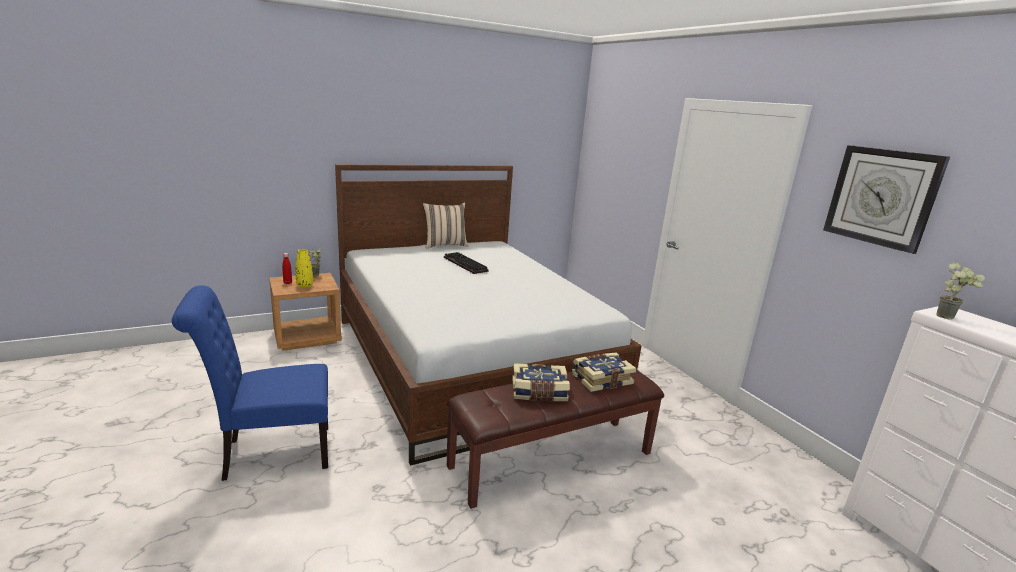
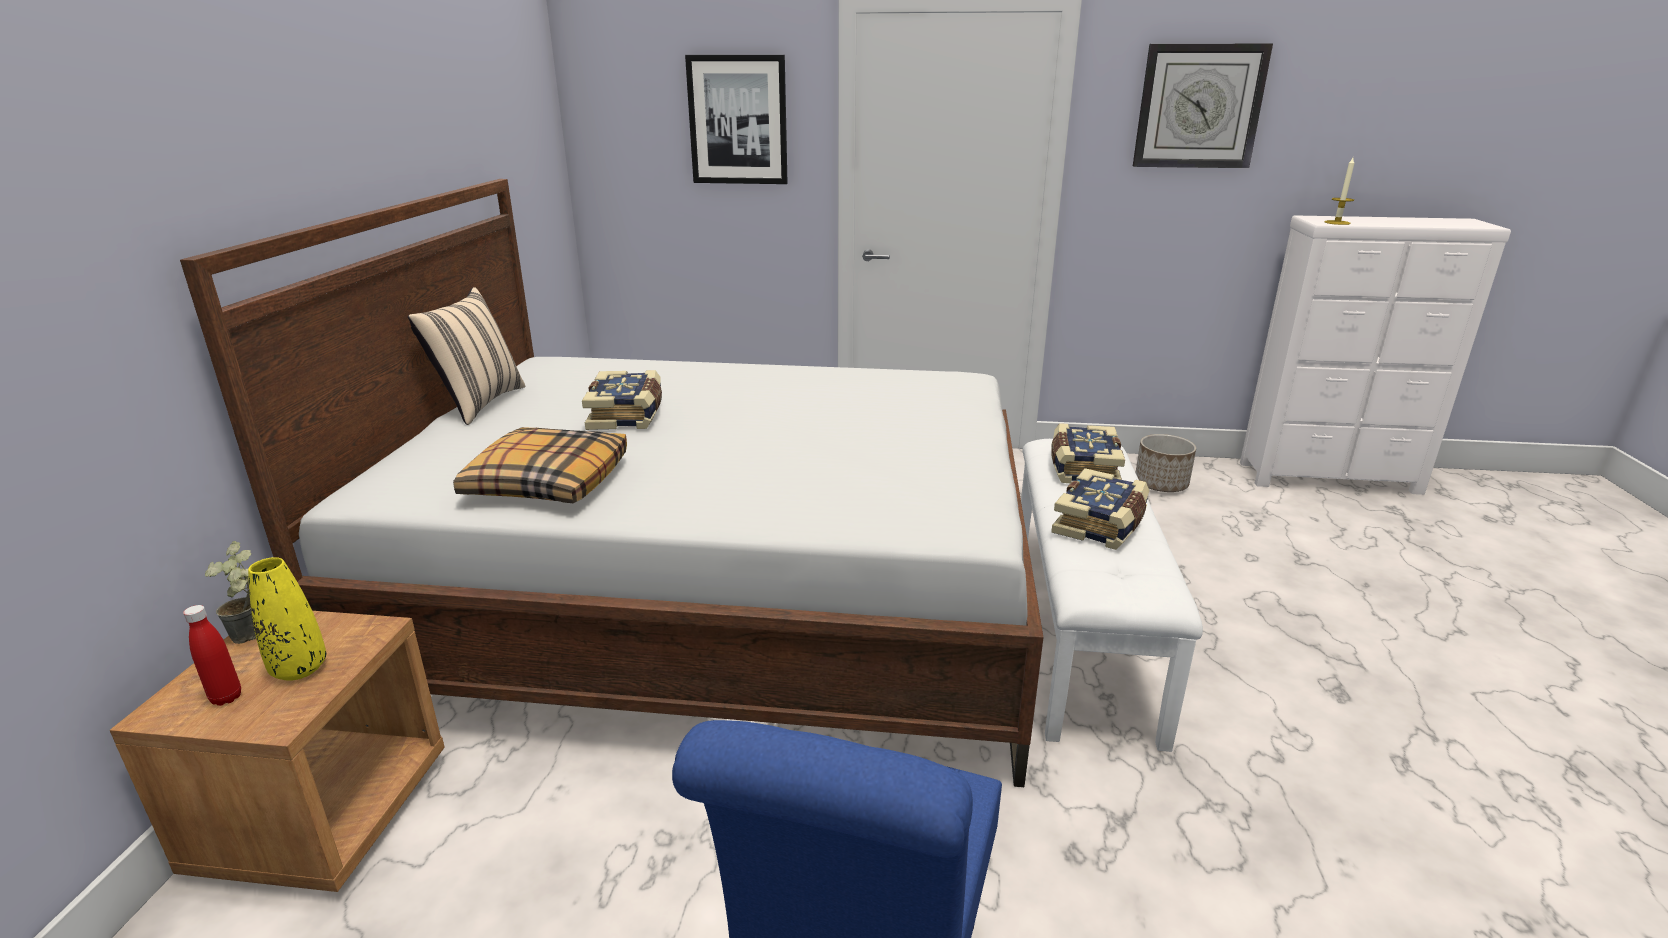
camera: 55 degrees left, 5 degrees up
(396, 267) = (547, 482): none -> pillow
(463, 264) = (628, 415): keyboard -> book
(551, 458) = (1078, 626): brown bench -> white bench
(635, 158) = (738, 120): none -> picture
(768, 465) = (1161, 484): none -> planter
(949, 317) = (1337, 222): potted plant -> candle

